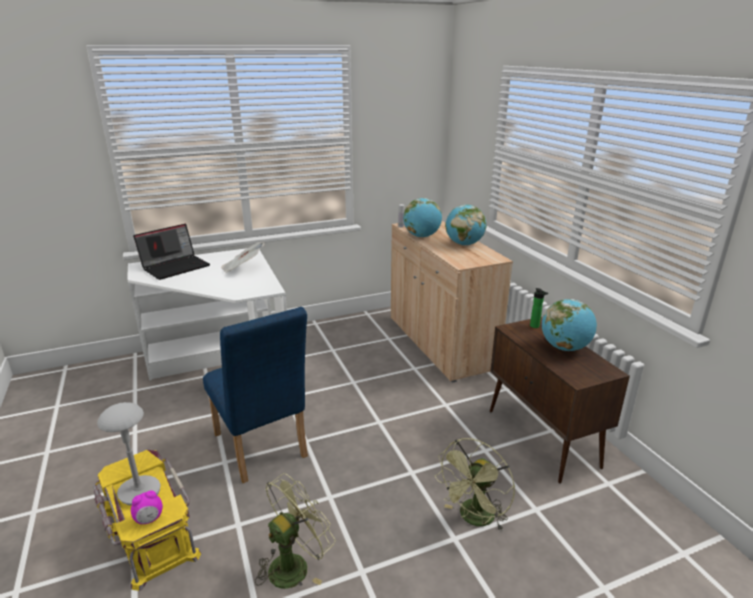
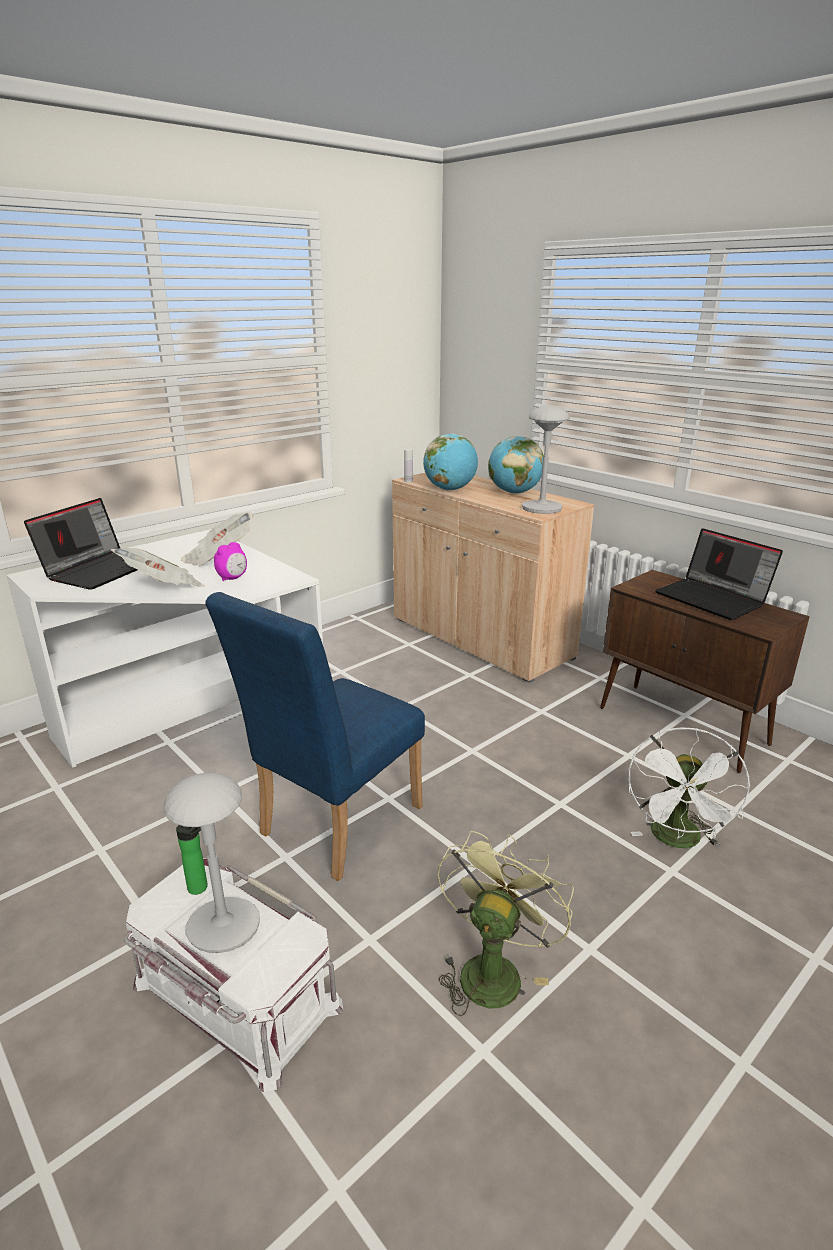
camera: 20 degrees left, 0 degrees up
(149, 519) = (275, 963): alarm clock -> alarm clock (232, 578)
(149, 533) = (234, 996): yellow storage box -> white storage box
(196, 284) = (163, 587): none -> newspaper
(262, 450) = (332, 826): blue chair -> blue chair turned 90 degrees clockwise
(469, 260) = (541, 509): none -> grey table lamp
(474, 519) = (677, 841): green fan -> white fan
(535, 326) = (657, 581): bottle -> bottle (199, 889)
(565, 348) = (713, 598): globe -> laptop

